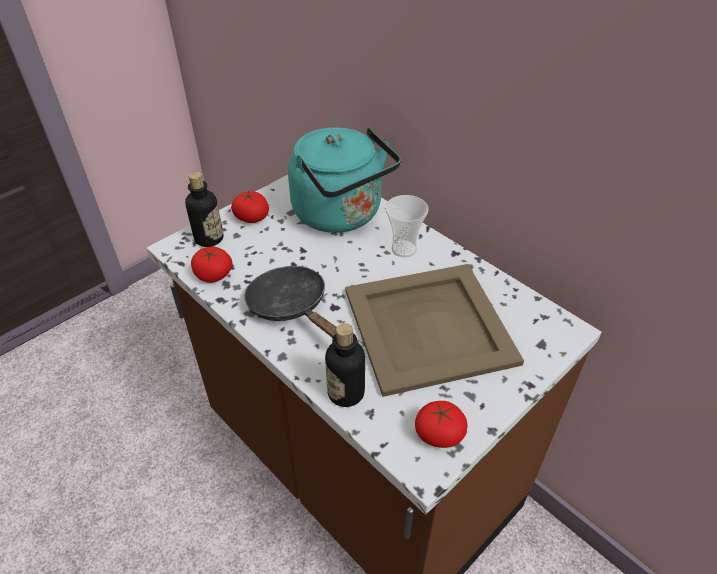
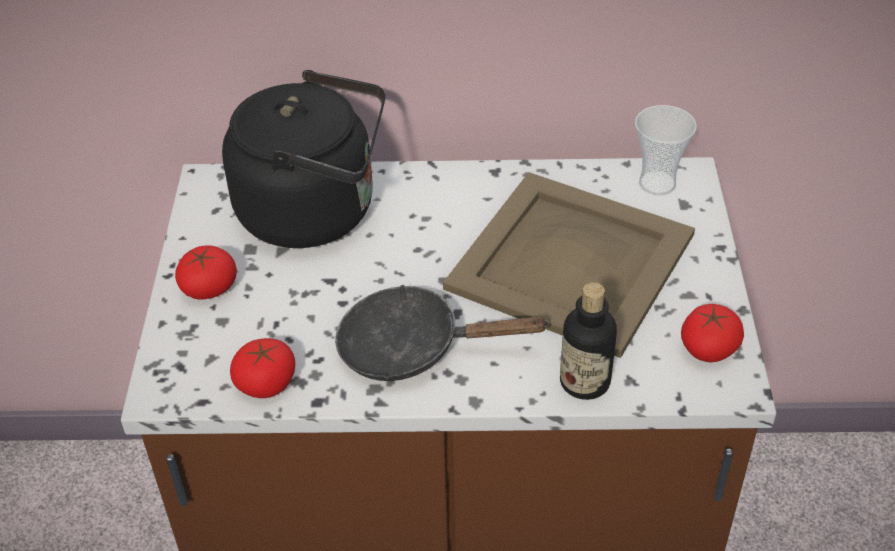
camera: 45 degrees left, 0 degrees up
(209, 238) = (192, 349): bottle -> none
(341, 215) = (316, 211): turquoise kettle -> black kettle
(404, 249) = (439, 202): cup -> cup (657, 183)

